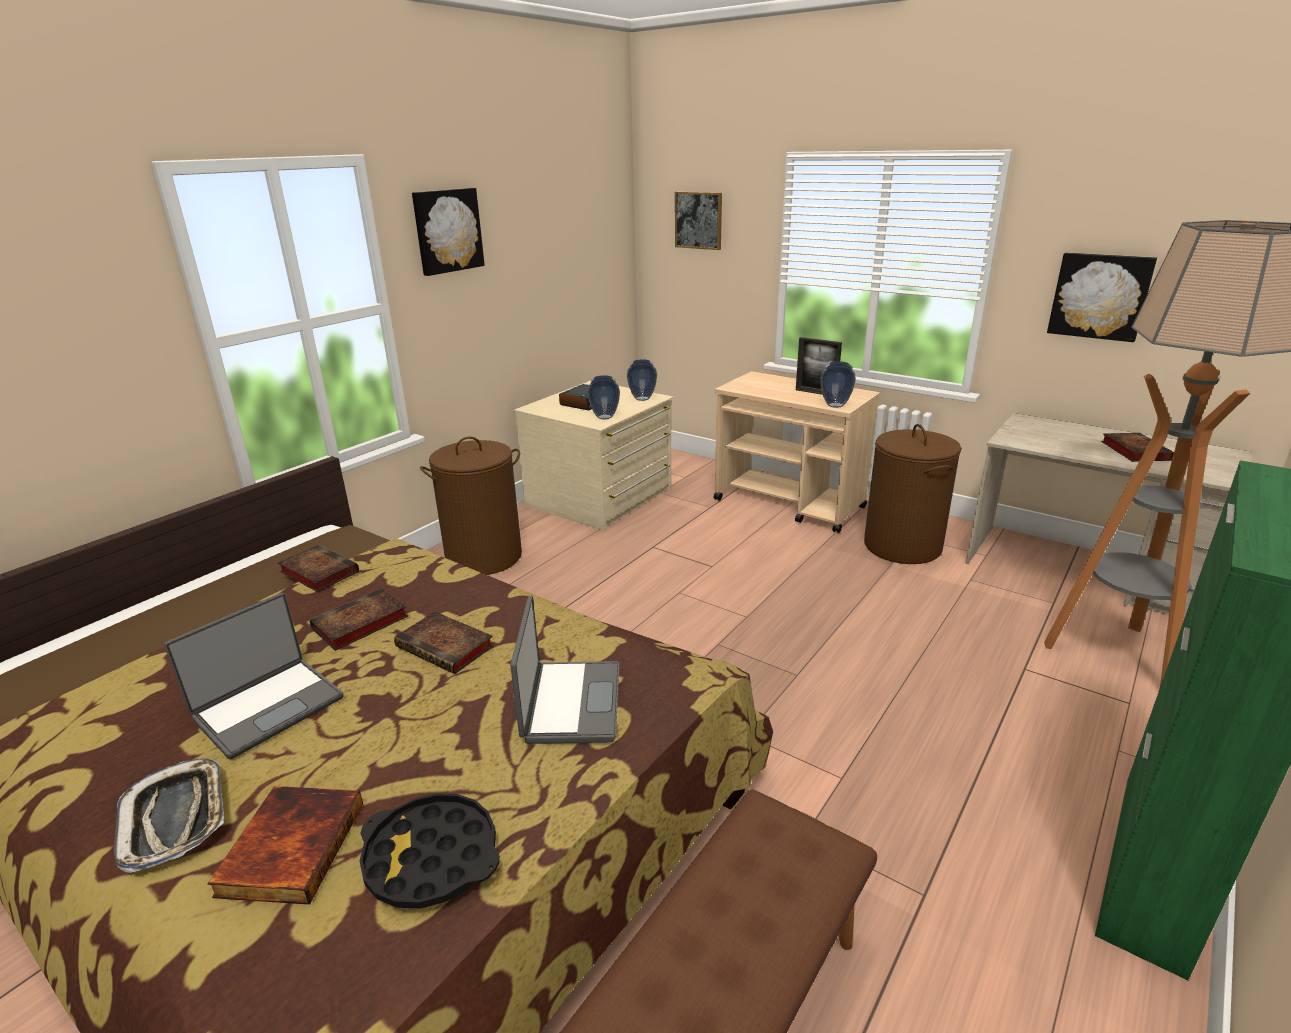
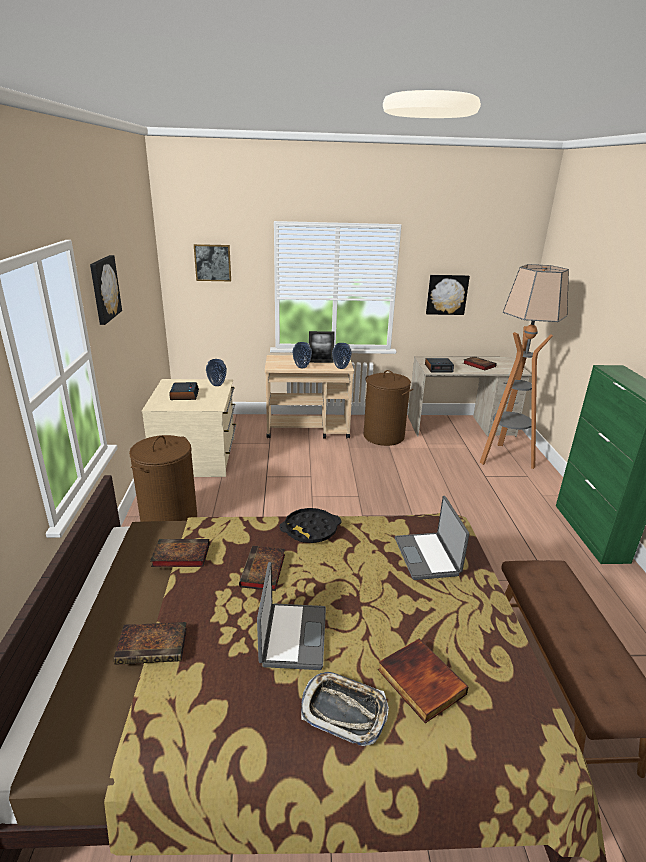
camera: 40 degrees left, 0 degrees up
(431, 858) = (479, 646): black tray -> black tray (310, 530)
(447, 647) = (332, 560): book -> book (154, 646)
(569, 703) = (428, 556): laptop -> laptop turned 150 degrees counterclockwise
(605, 417) = (214, 402): vase -> vase (302, 367)
(1030, 440) = (439, 368): none -> alarm clock

